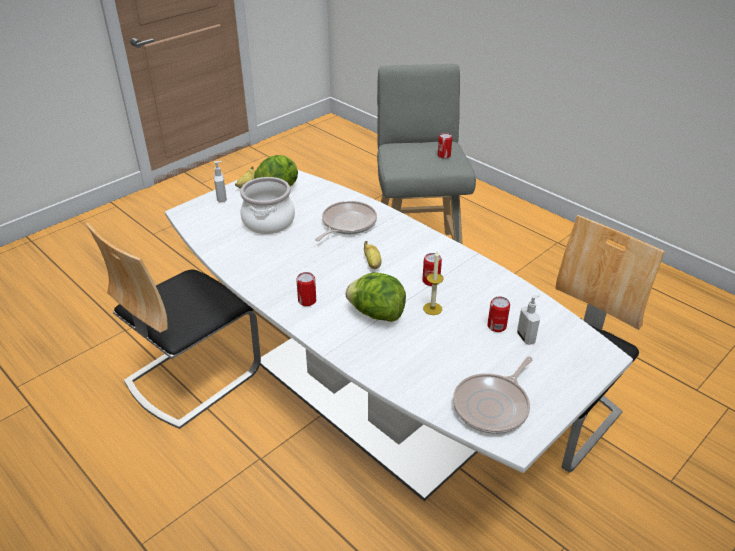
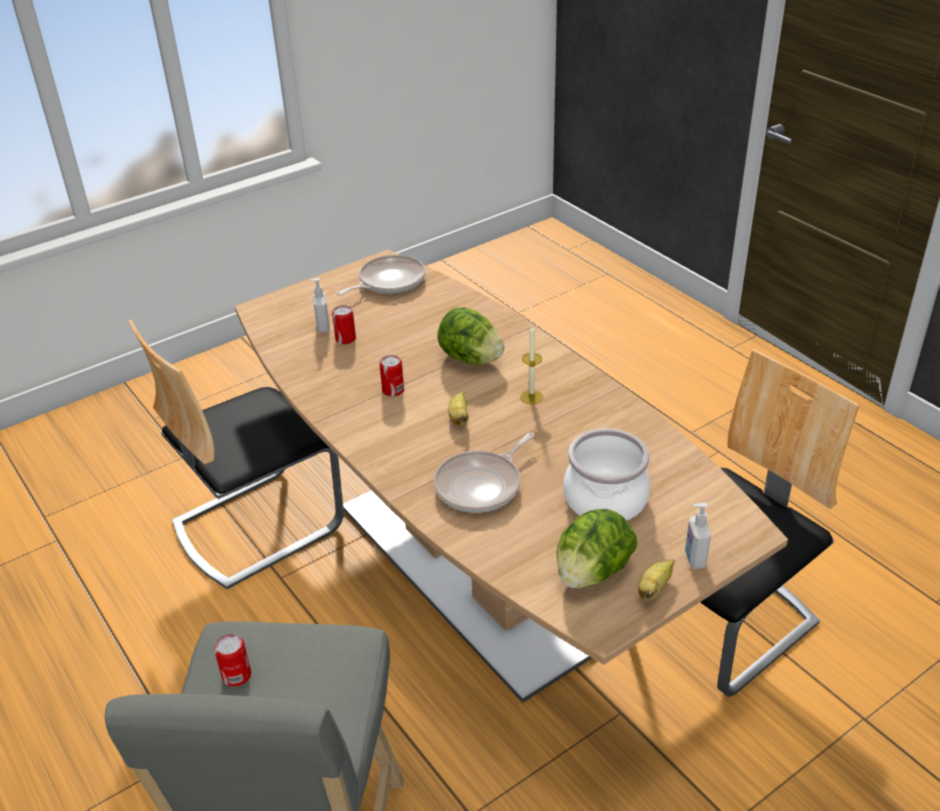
camera: 170 degrees left, 0 degrees up
(307, 301) = (548, 378): can -> none
(366, 398) = (476, 568): white dining table -> brown dining table
(432, 308) = (405, 360): candle -> candle (531, 397)

